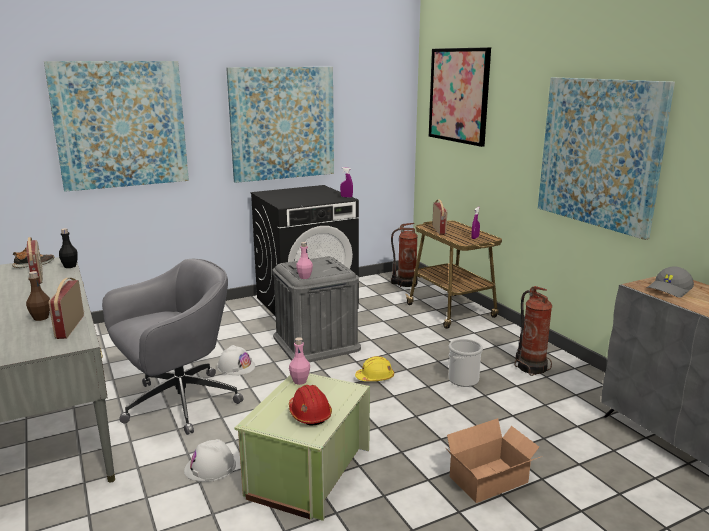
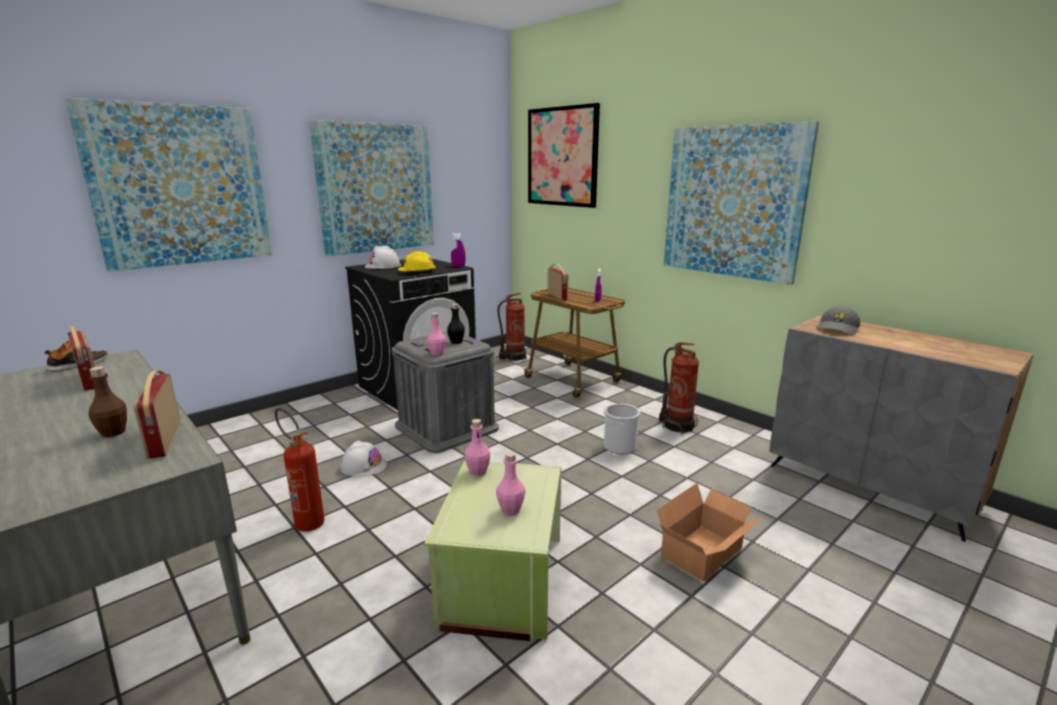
camera: 15 degrees left, 0 degrees up
(70, 266) = (134, 363): black bottle -> black bottle (456, 342)
(178, 404) = (305, 521): grey office chair -> fire extinguisher
(210, 467) = (377, 596): white hard hat -> white hard hat (383, 266)
(309, 414) = (510, 510): red hard hat -> pink bottle
(375, 377) = (528, 457): yellow hard hat -> yellow hard hat (417, 272)

